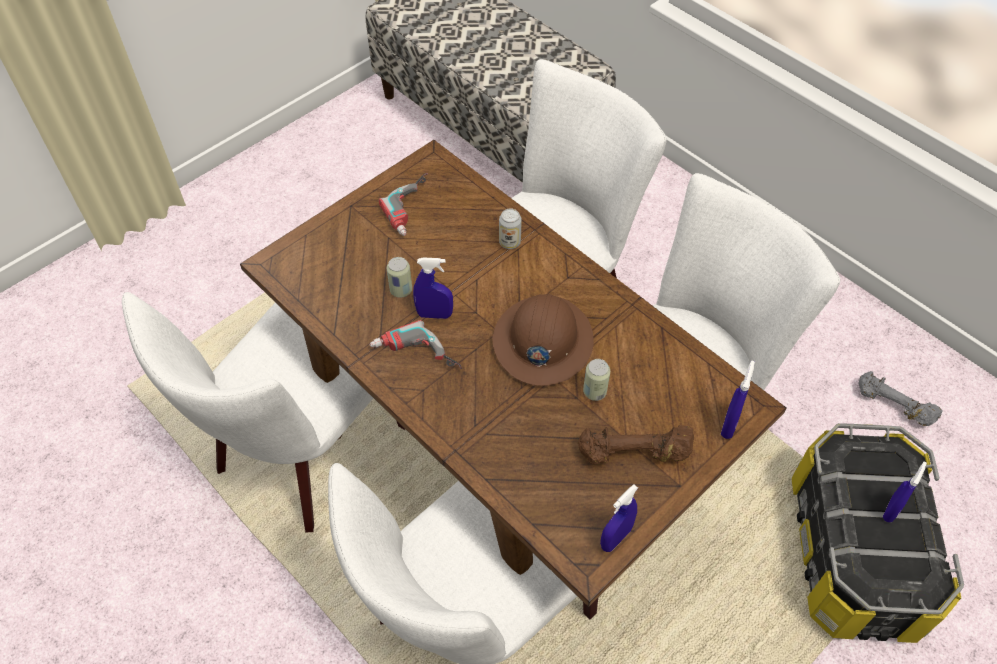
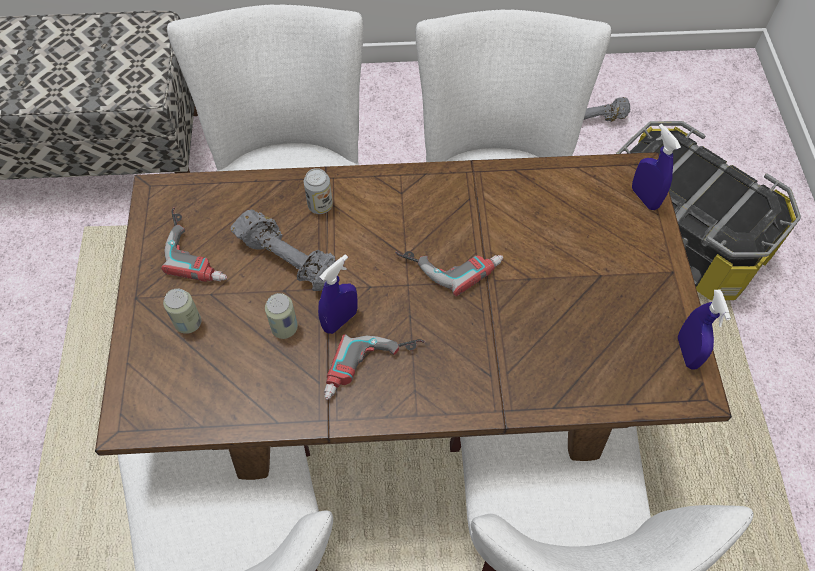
camera: 50 degrees left, 5 degrees up
(452, 256) = (288, 259): none -> grey dumbbell
(542, 342) = (450, 260): brown hard hat -> power drill
(594, 392) = (535, 261): can -> can (188, 323)
(634, 454) = (619, 279): brown dumbbell -> none
(891, 510) = (705, 181): blue spray bottle -> none

